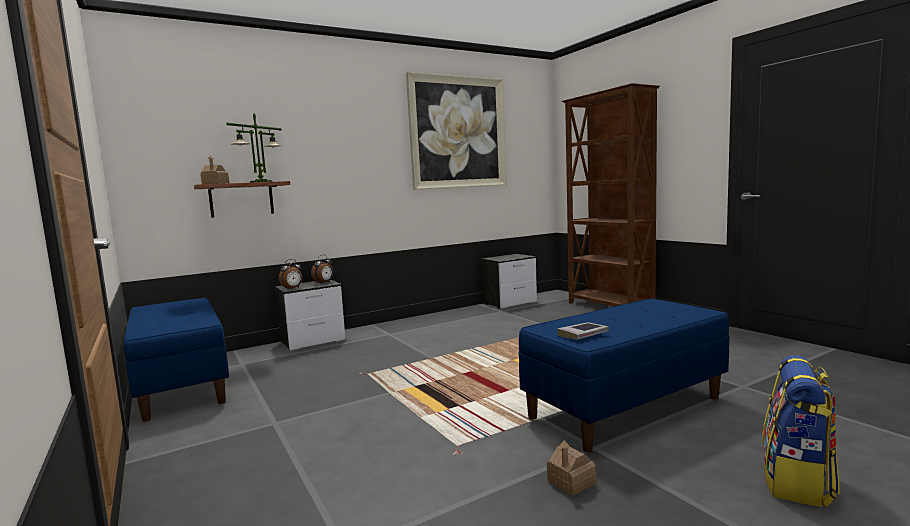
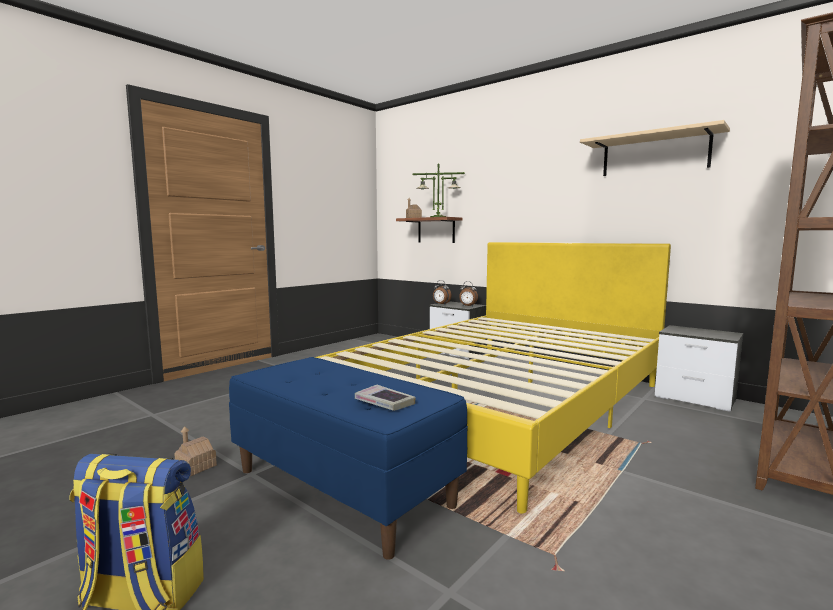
camera: 70 degrees right, 0 degrees up
(180, 385) = (355, 345): blue bench -> none
(458, 132) = (654, 154): picture -> beige shelf
(478, 344) = (501, 402): none -> yellow bed
(583, 335) = (281, 373): book -> book (384, 403)

